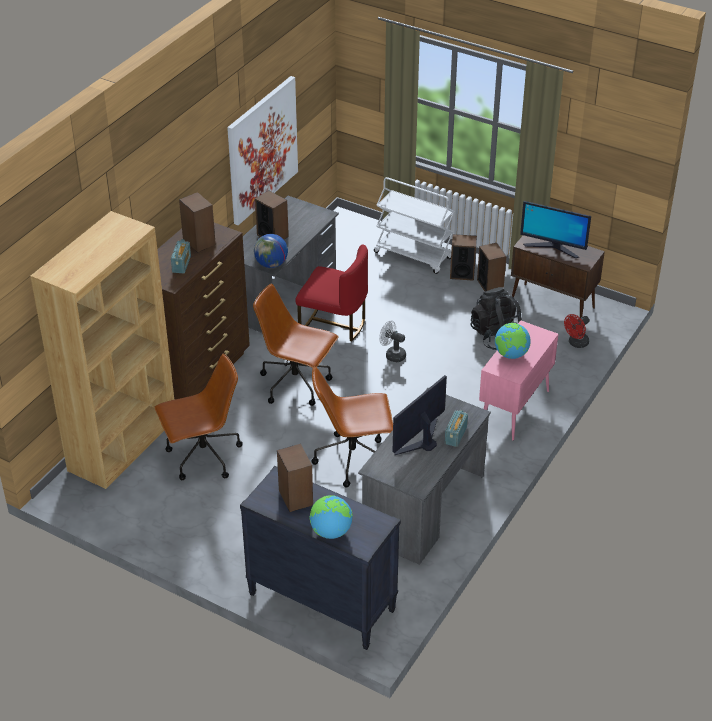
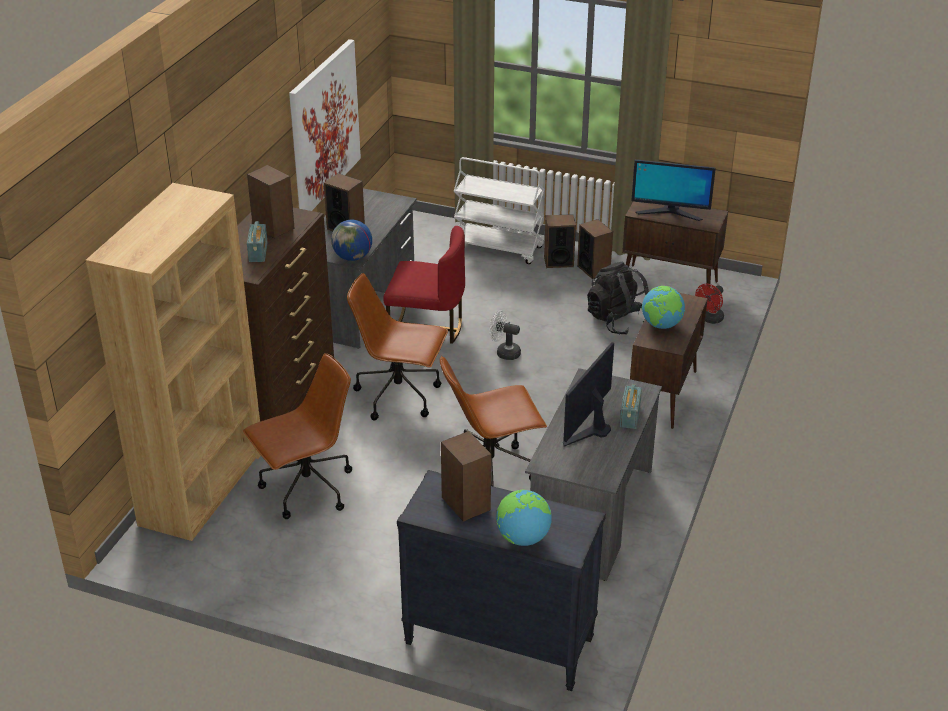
camera: 10 degrees left, 5 degrees down
(514, 410) = (663, 395): pink cabinet -> brown cabinet

